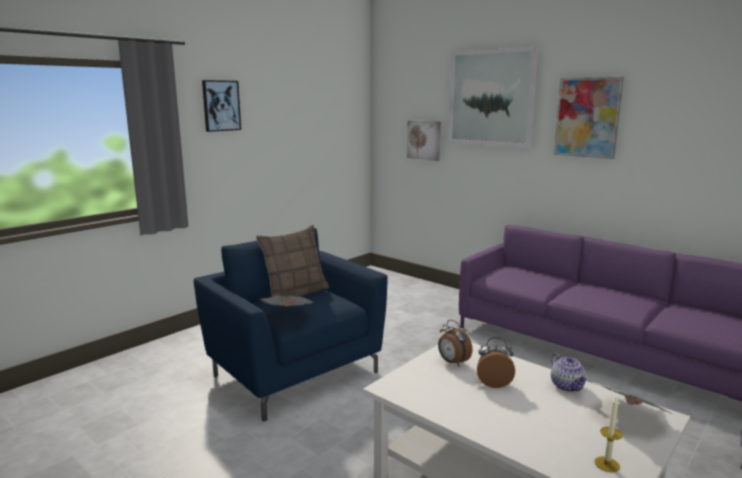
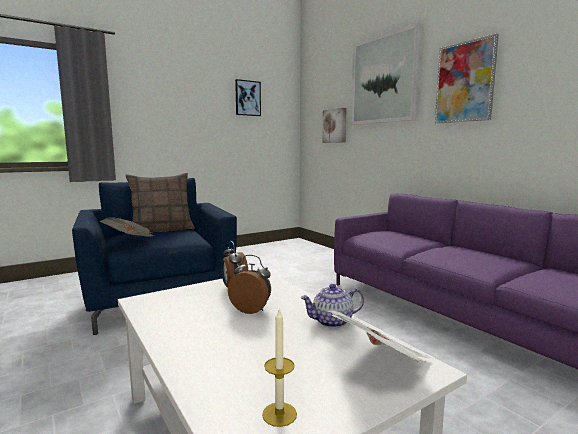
camera: 15 degrees right, 5 degrees down
(221, 105) = (153, 88): picture -> picture (247, 98)
(567, 386) = (332, 322): teapot -> teapot turned 75 degrees clockwise

